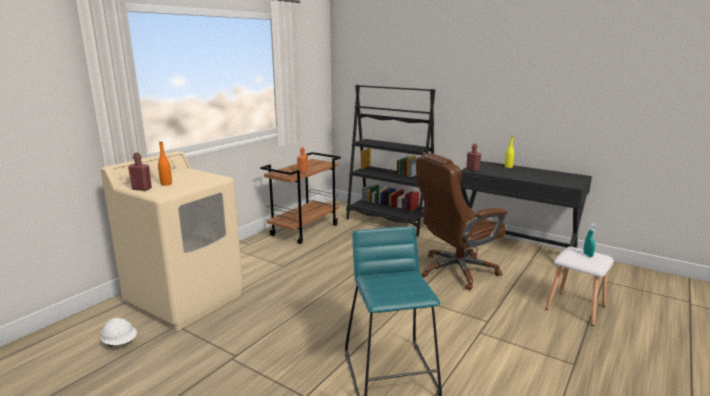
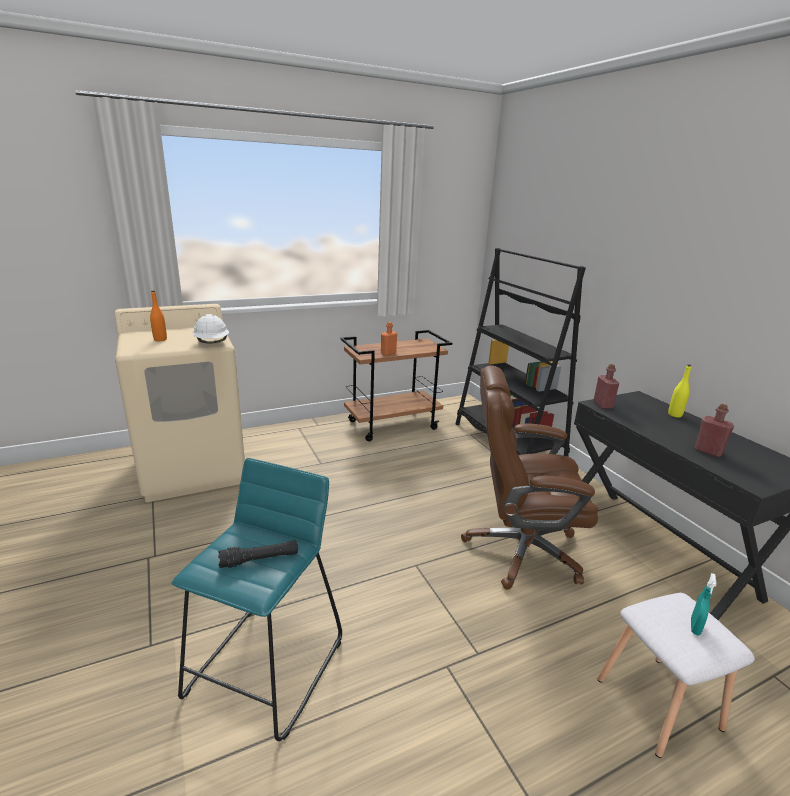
camera: 30 degrees right, 5 degrees up
(120, 343) = (93, 495): white hard hat -> white hard hat (212, 343)
(142, 189) = (130, 340): red bottle -> red bottle (708, 451)
(403, 284) = (259, 559): none -> black flashlight

